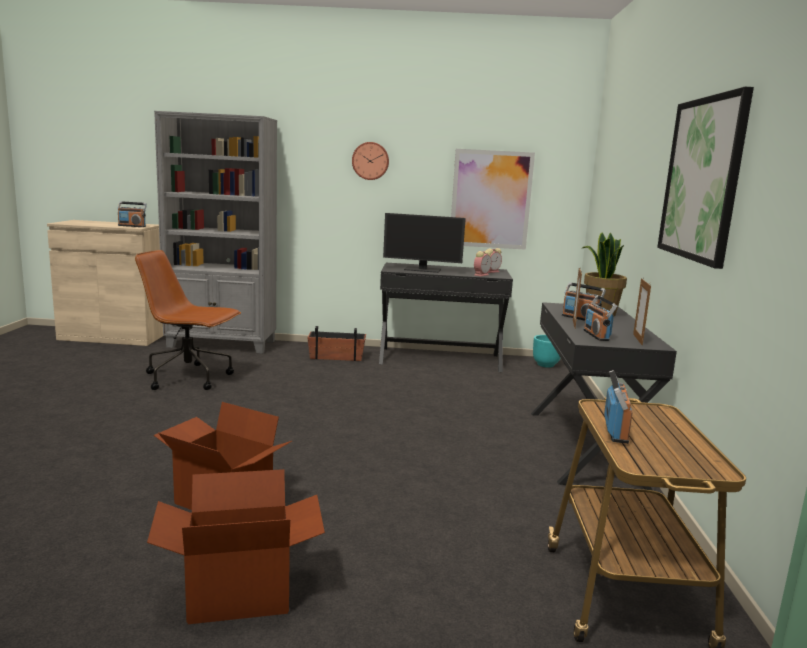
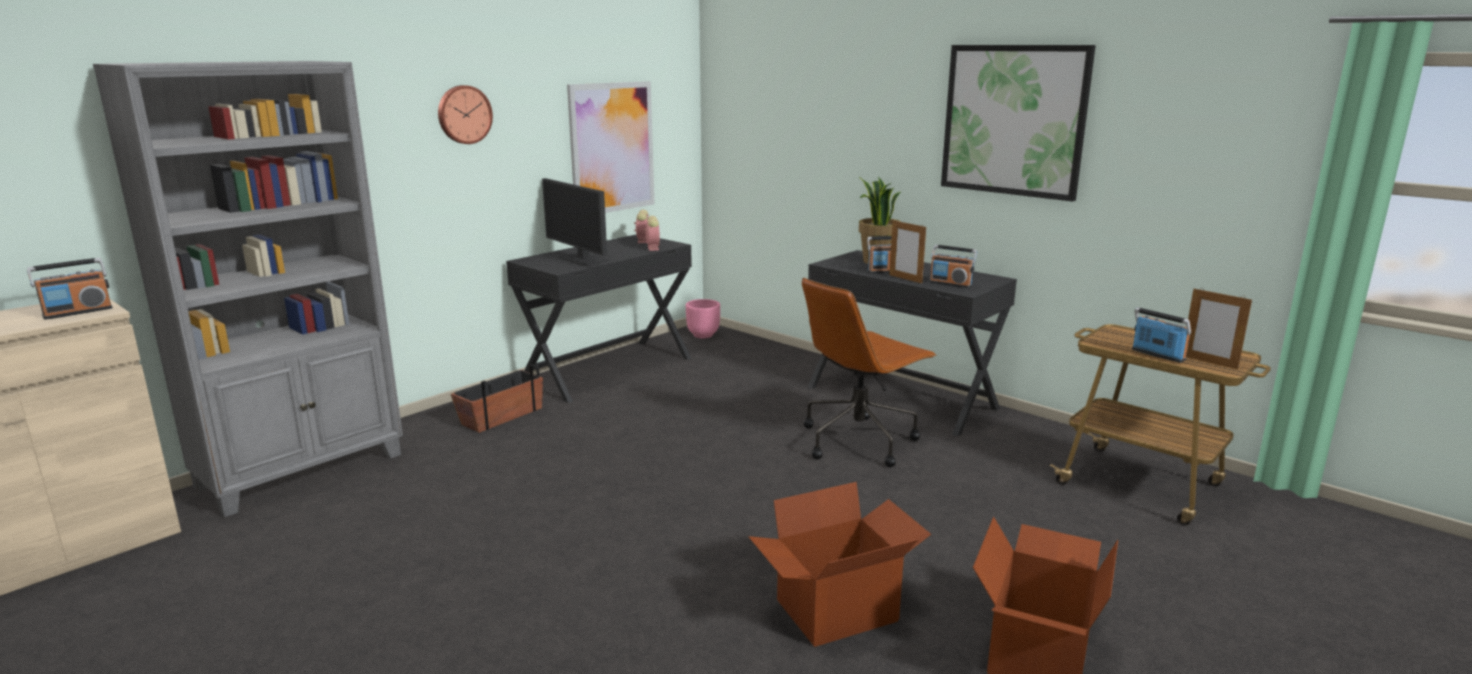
camera: 50 degrees left, 5 degrees up
(190, 378) = (407, 533): brown office chair -> brown office chair (859, 440)
(423, 269) = (583, 259): monitor -> monitor turned 90 degrees clockwise
(546, 365) = (703, 335): turquoise planter -> pink planter
(637, 339) = (974, 277): picture frame -> picture frame (1209, 362)

